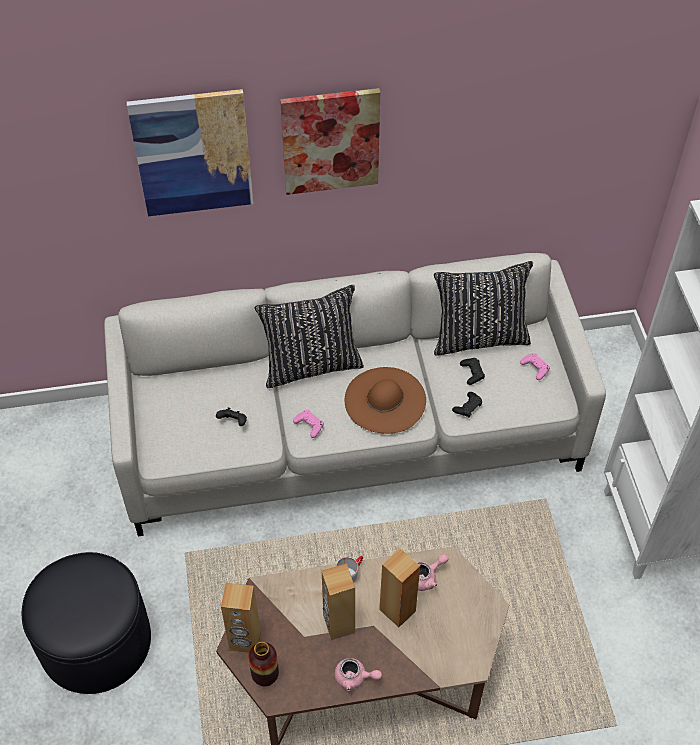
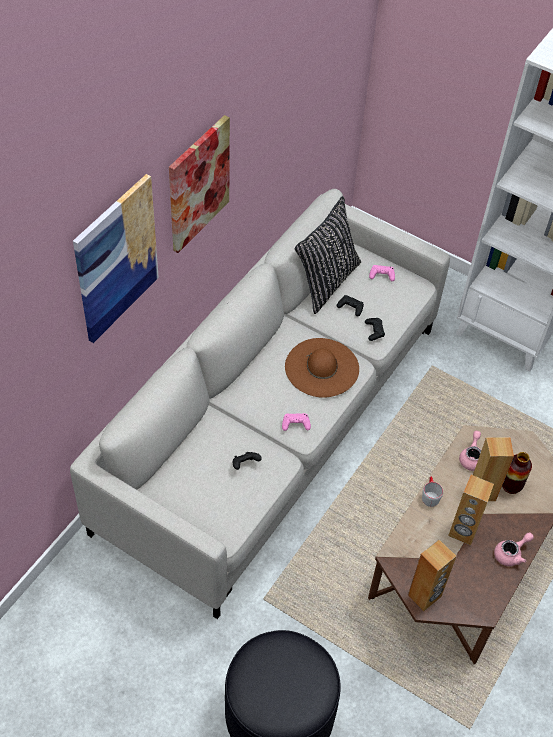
camera: 50 degrees left, 0 degrees up
(265, 675) = (463, 604): vase -> vase (511, 486)
(311, 365) = (246, 384): black pillow -> none

